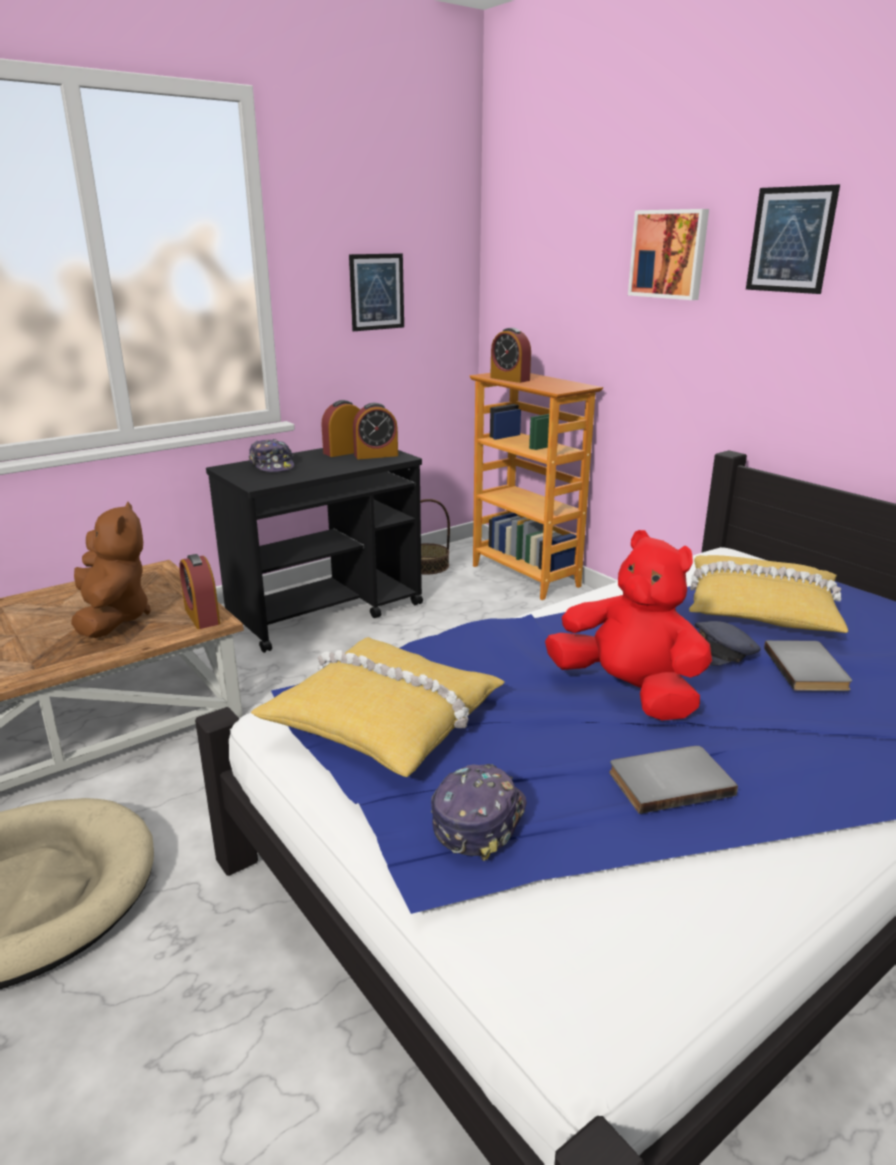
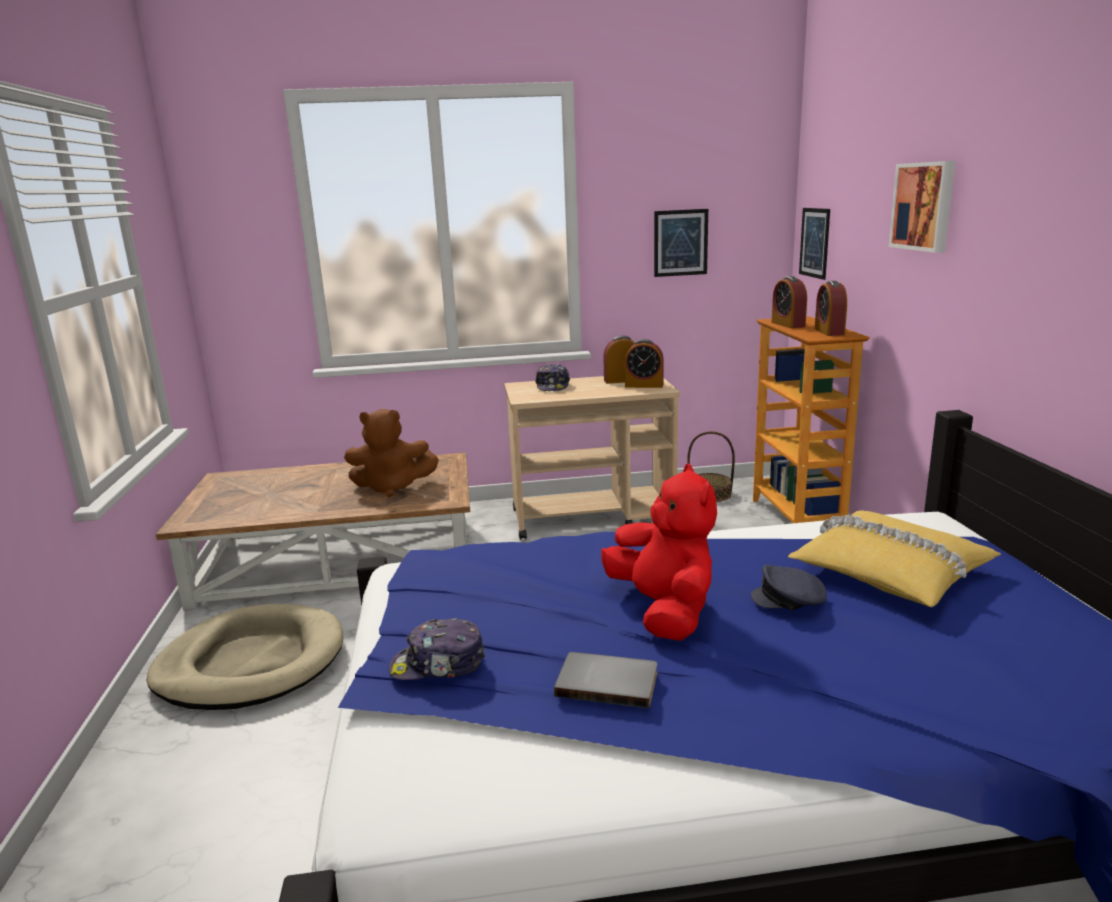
camera: 30 degrees right, 5 degrees down
(113, 618) = (392, 487): brown plush toy -> brown plush toy turned 75 degrees clockwise
(202, 616) = (448, 496): alarm clock -> alarm clock (829, 332)
(327, 611) = (593, 517): black cart -> beige cart
(384, 718) = (458, 584): yellow pillow -> none
(478, 819) = (438, 665): cap -> cap turned 150 degrees counterclockwise
(790, 240) = (1018, 191): picture -> picture (814, 242)
(808, 669) = (861, 632): grey book -> none

